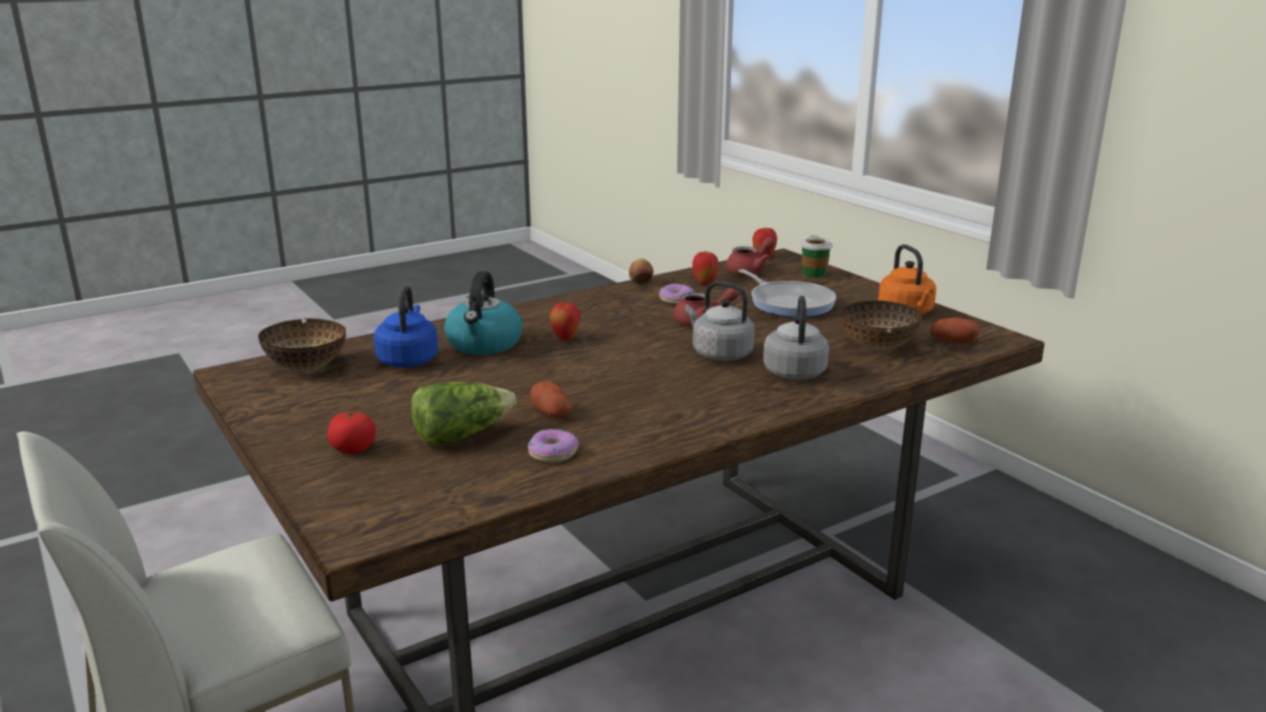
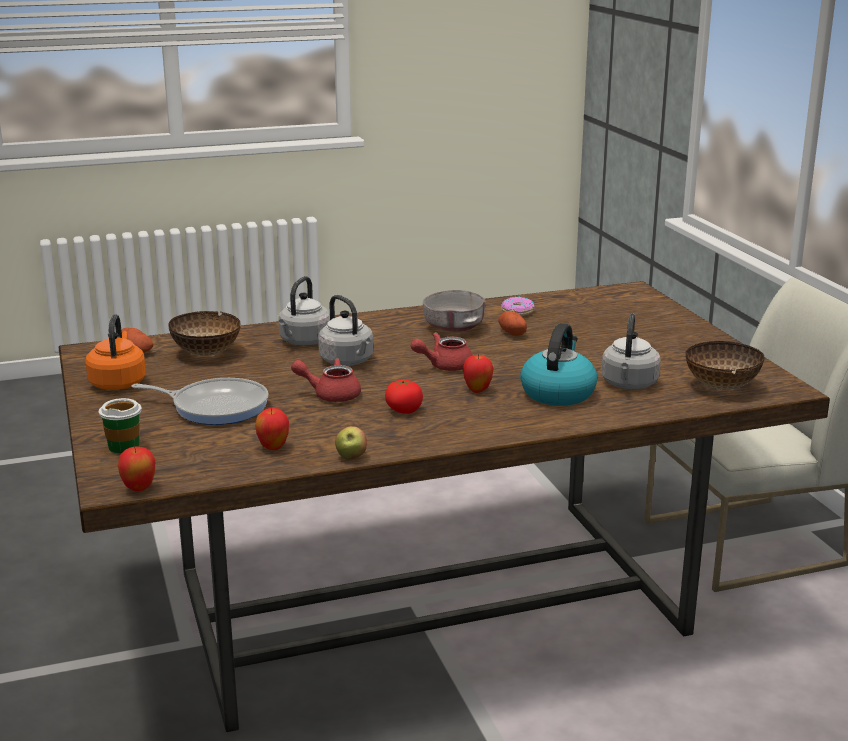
camera: 165 degrees left, 0 degrees up
(353, 449) = (651, 325): tomato -> tomato (404, 410)
(408, 359) = (629, 385): blue kettle -> grey kettle
(461, 436) = (578, 325): lettuce -> none
(631, 412) = (453, 327): none -> grey bowl
(677, 300) = (330, 425): donut -> none
(750, 271) = (193, 463): red teapot -> red teapot (444, 366)
(789, 303) = (215, 407): frying pan -> frying pan turned 120 degrees clockwise

